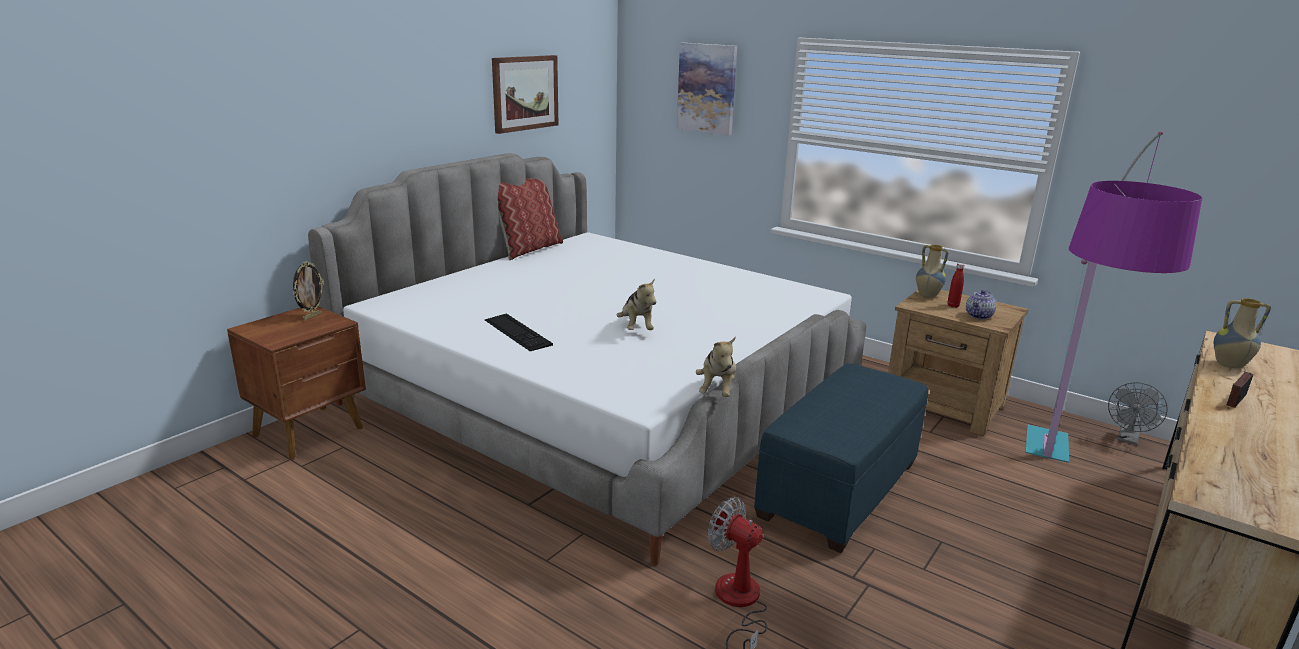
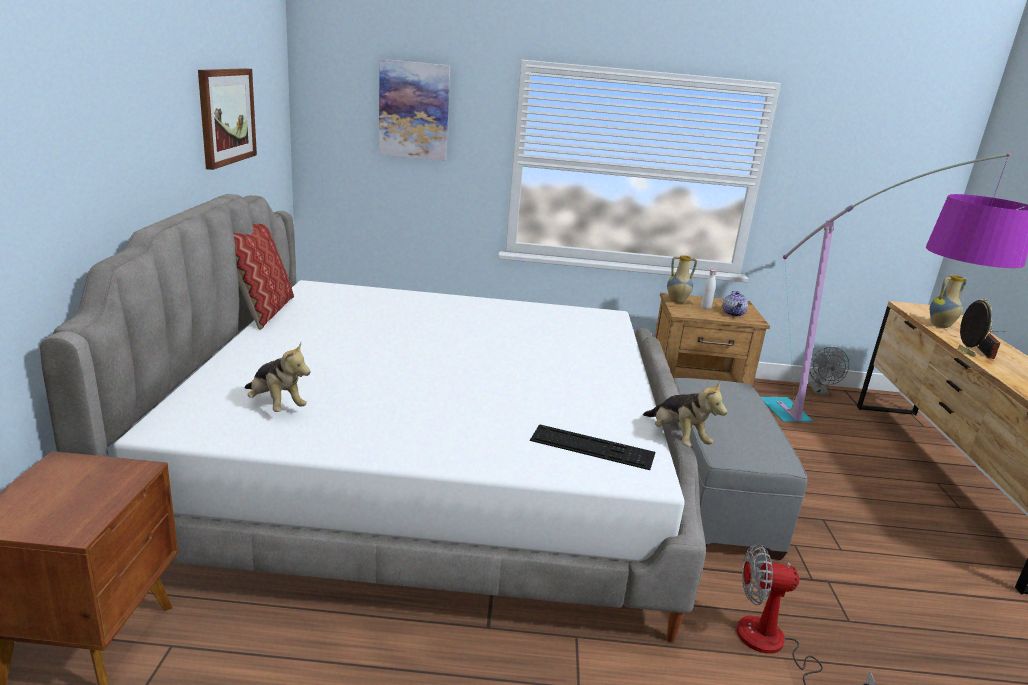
camera: 35 degrees left, 0 degrees up
(311, 317) = (81, 472): picture frame -> picture frame (965, 352)
(517, 332) = (402, 423): keyboard -> keyboard (592, 447)
(636, 328) = (512, 386): plush toy -> plush toy (275, 405)
(838, 489) = (714, 498): blue ottoman -> grey ottoman
(953, 306) = (705, 308): red bottle -> white bottle

